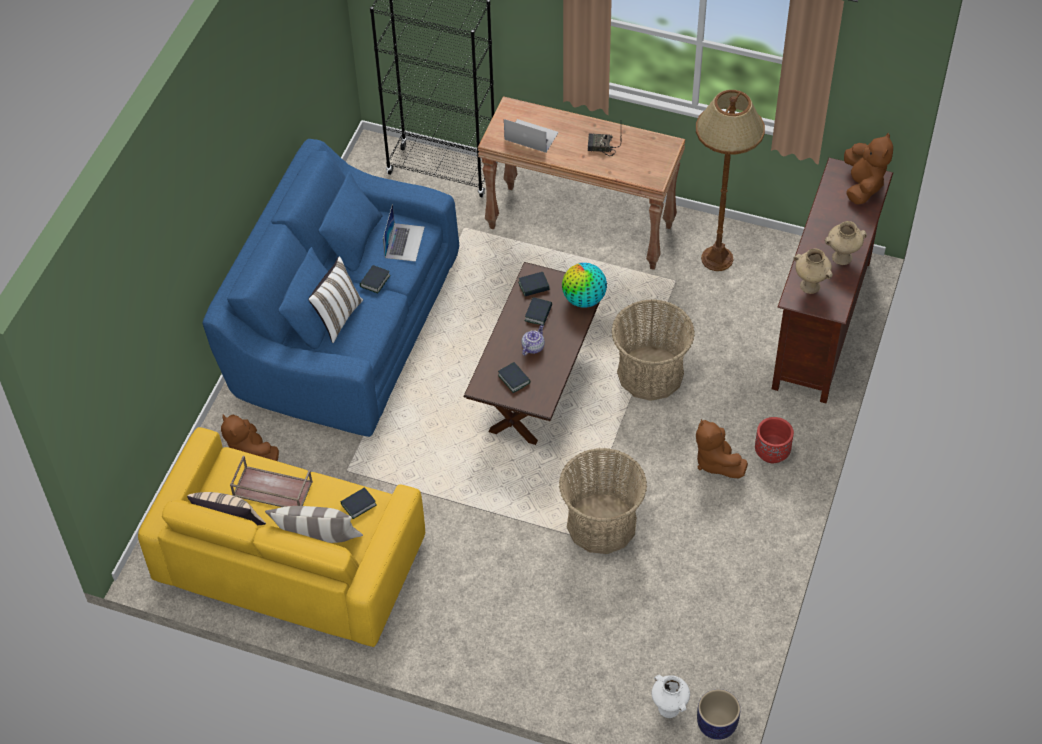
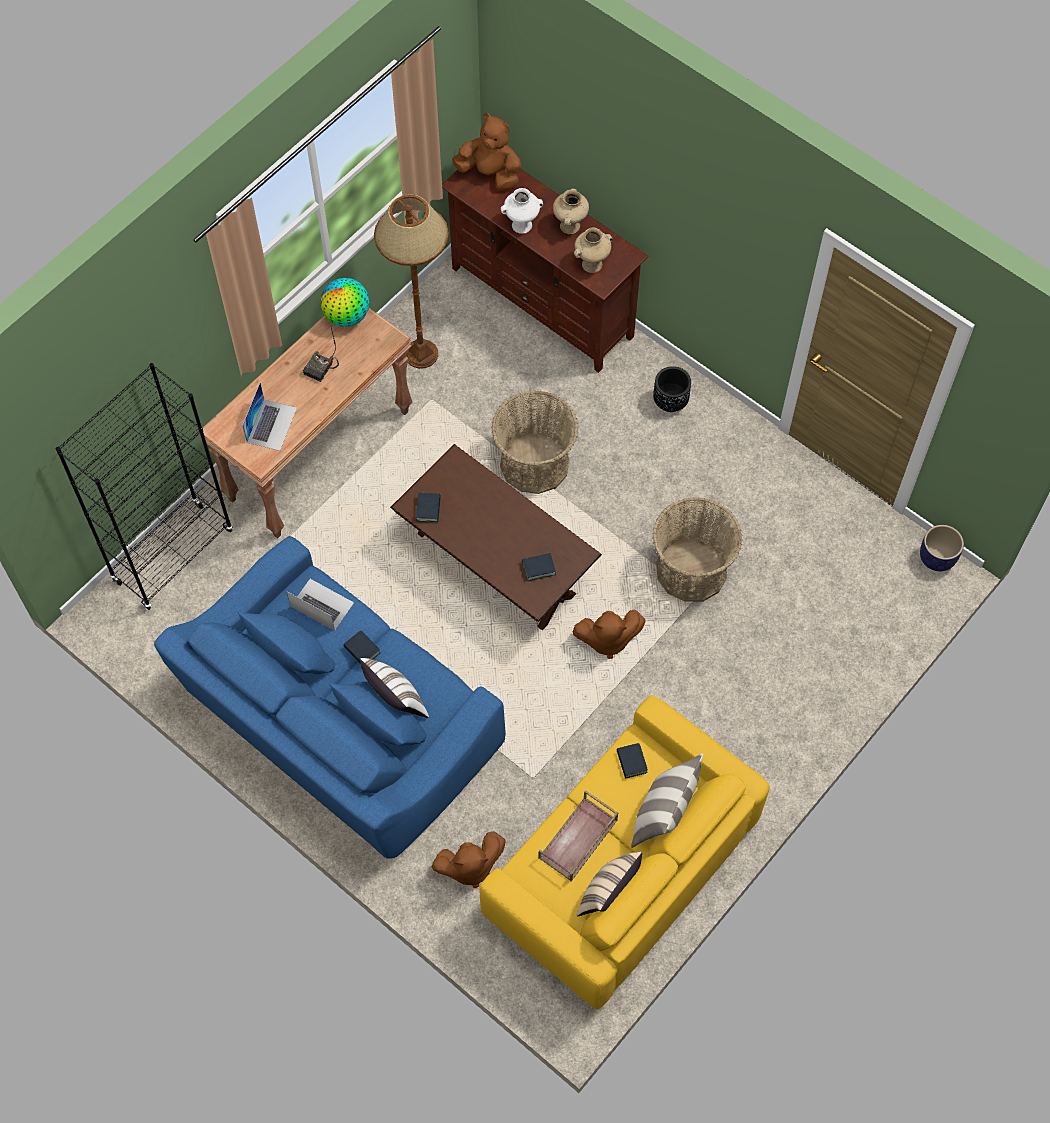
camera: 70 degrees left, 10 degrees up
(531, 136) = (271, 424): laptop -> laptop turned 150 degrees clockwise
(533, 347) = (506, 537): teapot -> none
(538, 313) = (465, 517): book -> none
(584, 299) = (466, 471): globe -> globe (347, 316)
(669, 708) = (908, 588): white vase -> white vase (522, 225)
(715, 461) = (660, 450): brown plush toy -> brown plush toy (607, 639)
(772, 453) = (670, 401): red planter -> black planter

